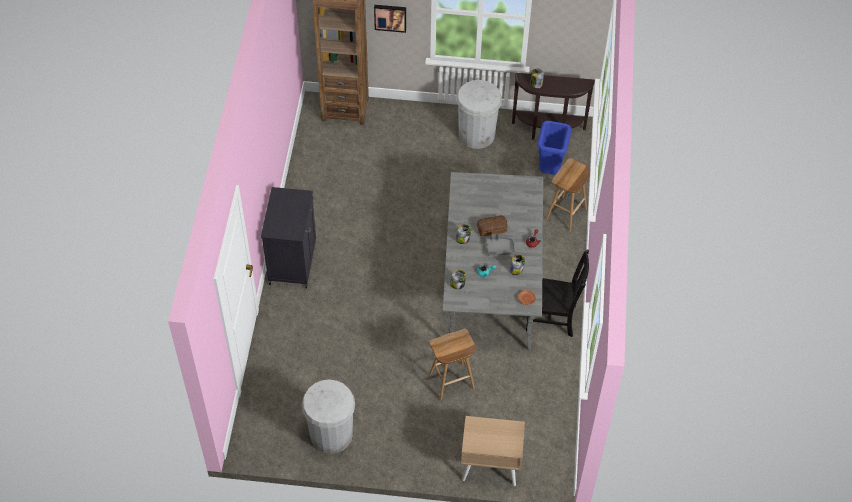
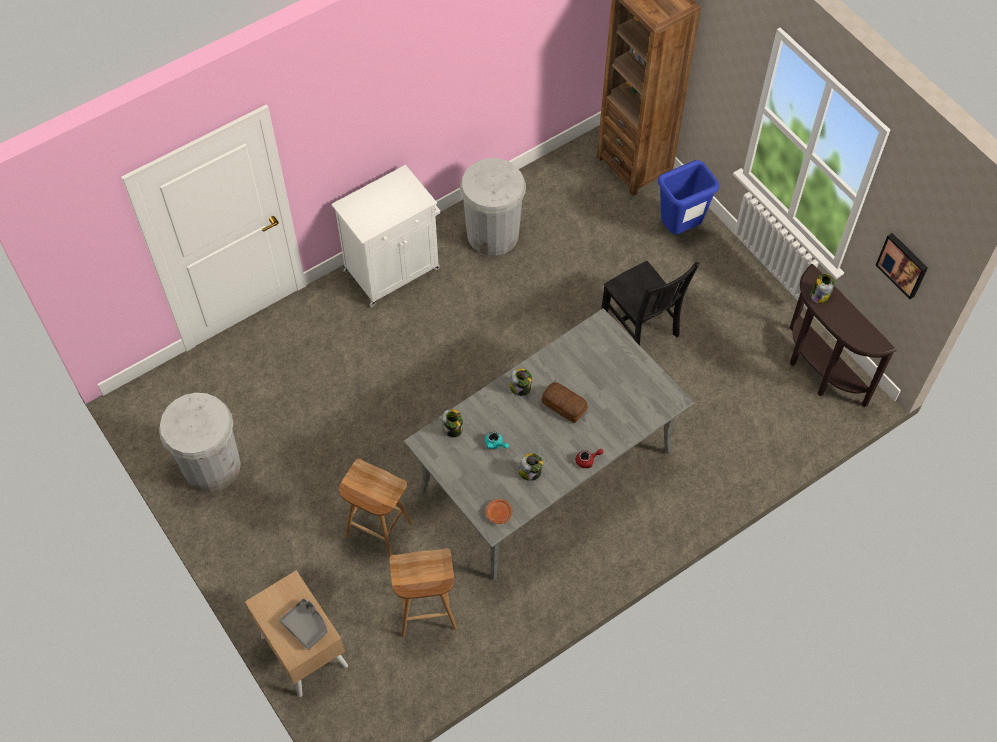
camera: 50 degrees right, 5 degrees up
(293, 261) = (393, 269): black cabinet -> white cabinet
(390, 17) = (717, 82): picture -> picture (903, 264)
(476, 134) = (735, 306): white trash can -> white trash can (493, 234)
(499, 248) = (544, 433): grey tray -> grey tray (306, 625)
(549, 170) = (765, 414): blue trash can -> blue trash can (679, 228)
(552, 318) = (560, 570): black chair -> black chair (641, 327)
(566, 214) = (720, 477): brown stool -> brown stool (426, 612)

